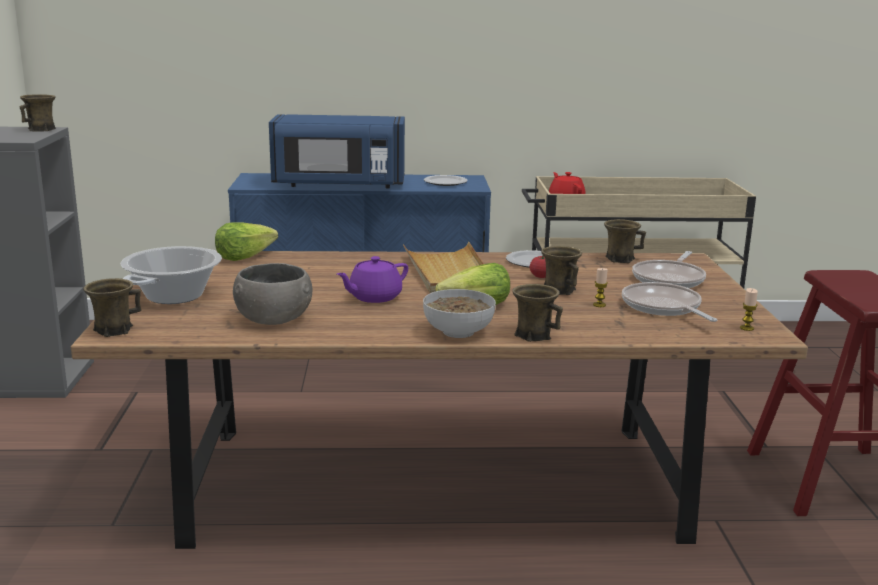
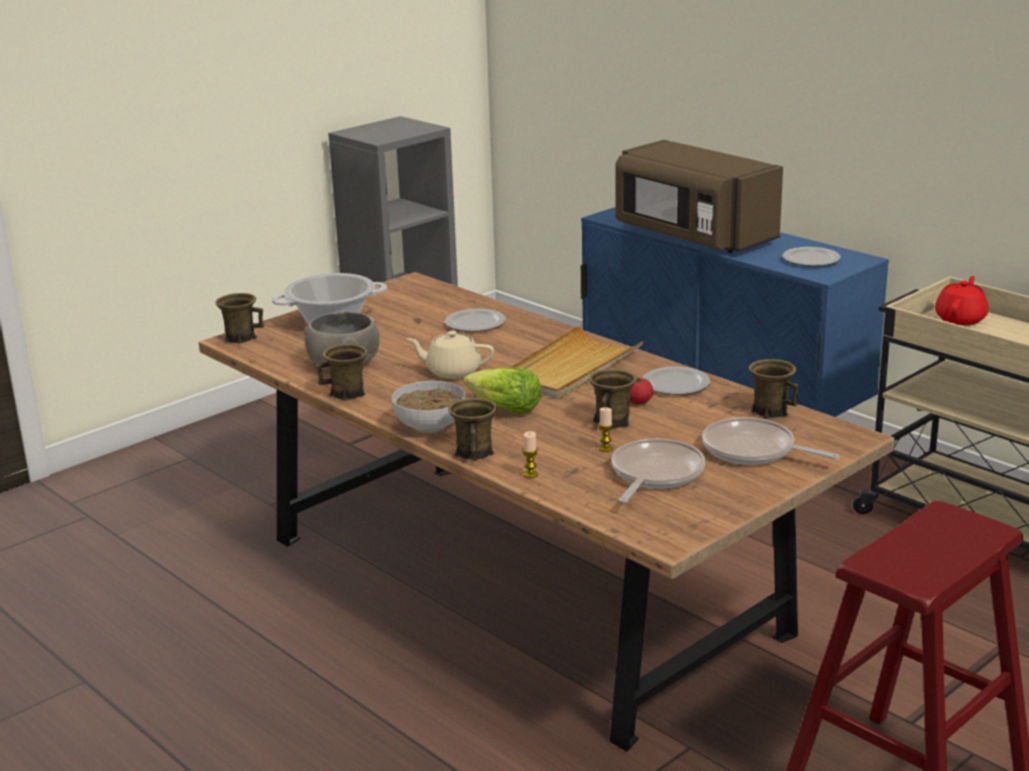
camera: 50 degrees right, 5 degrees up
(41, 130) = (421, 128): brown mug -> brown mug (348, 394)
(244, 257) = (457, 298): lettuce -> none
(304, 266) = (476, 323): none -> plate
(338, 184) = (693, 236): blue microwave -> brown microwave
(374, 297) = (452, 371): purple teapot -> beige teapot
(670, 279) = (753, 450): frying pan -> frying pan turned 45 degrees clockwise
(746, 328) = (668, 525): candle -> candle (530, 474)

